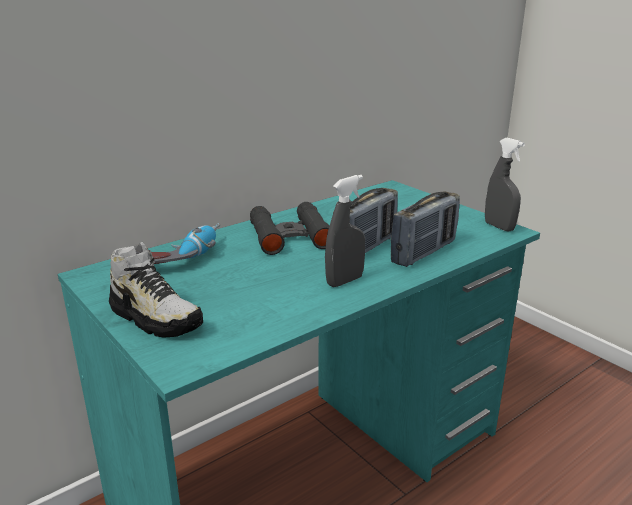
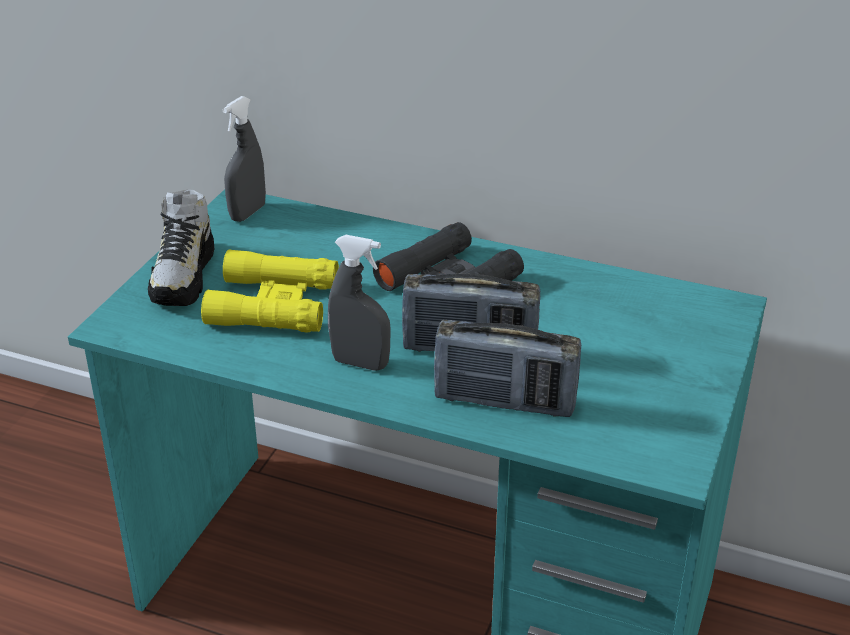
camera: 60 degrees right, 10 degrees up
(184, 255) = (328, 235): power drill -> none
(241, 293) = (273, 304): none -> yellow binoculars
(499, 227) = (678, 451): grey spray bottle -> grey spray bottle (247, 213)

